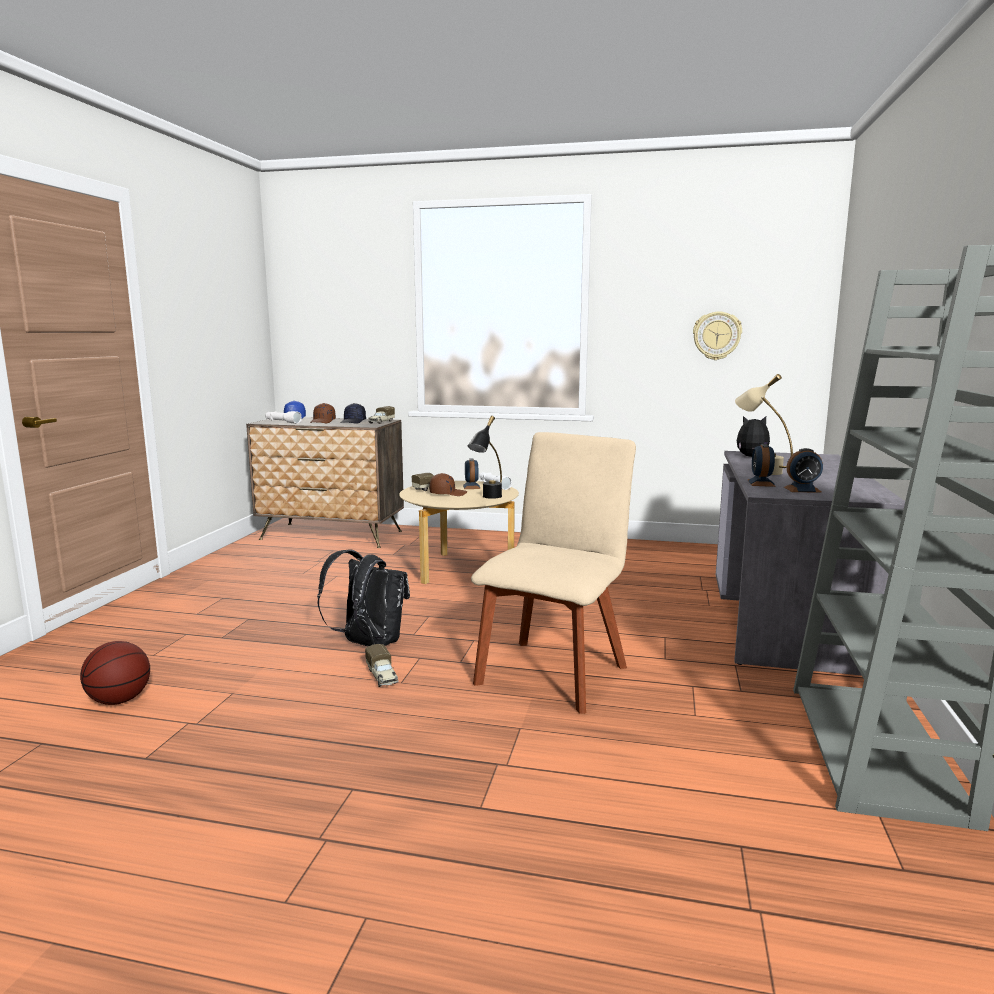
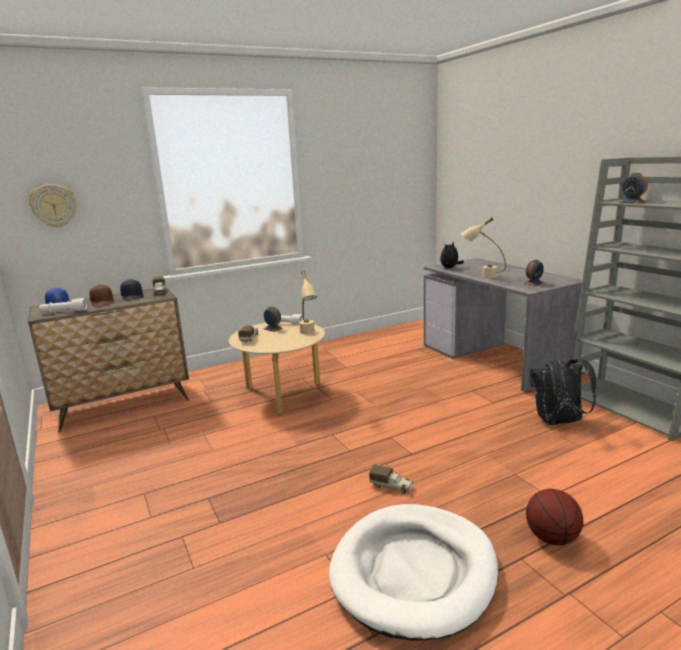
camera: 40 degrees left, 5 degrees up
(119, 700) = (253, 616): basketball -> basketball (552, 538)
(256, 741) = (414, 572): none -> white dog bed
(368, 644) = (337, 471): black backpack -> black backpack (558, 422)
(447, 493) = (272, 338): brown cap -> none
(488, 498) = (308, 334): black table lamp -> beige table lamp
(554, 671) = (465, 434): beige chair -> none
(716, 336) = (378, 191): wall clock -> wall clock (53, 205)
(761, 483) = (508, 284): alarm clock -> alarm clock (632, 202)

